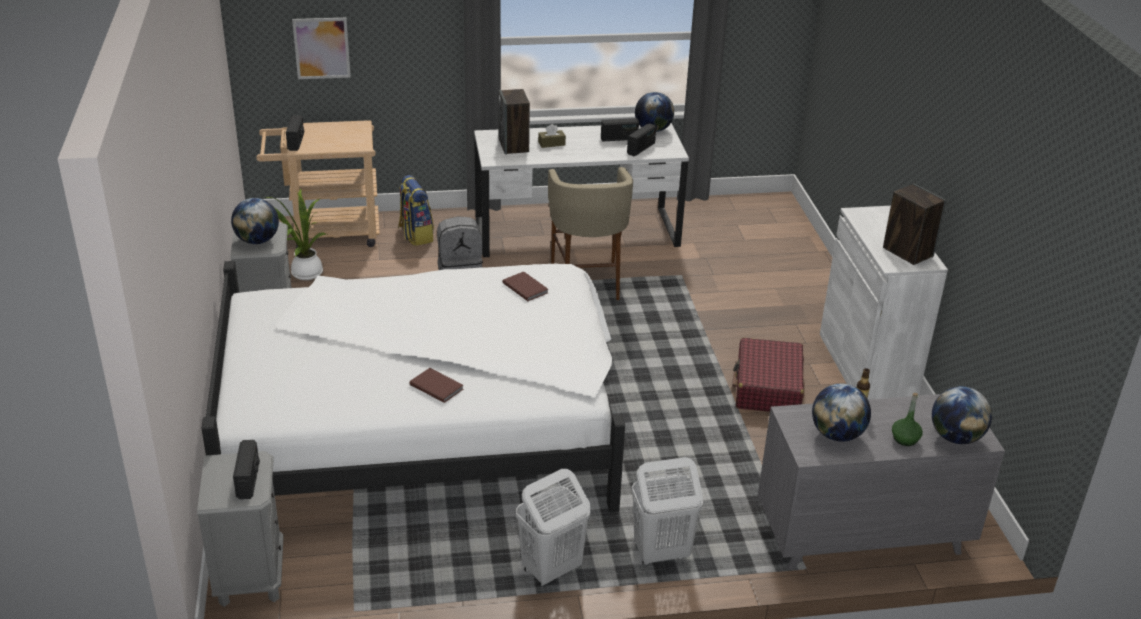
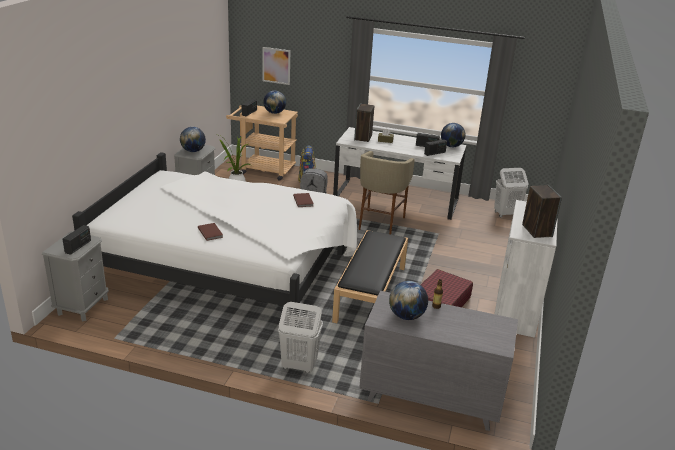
camera: 25 degrees right, 5 degrees down
(550, 570) = (230, 353): white laundry basket -> white laundry basket (505, 214)
(664, 404) = (370, 293): none -> black bench
(905, 439) = (449, 331): green bottle -> none
(955, 437) = (485, 340): globe -> globe (274, 113)

